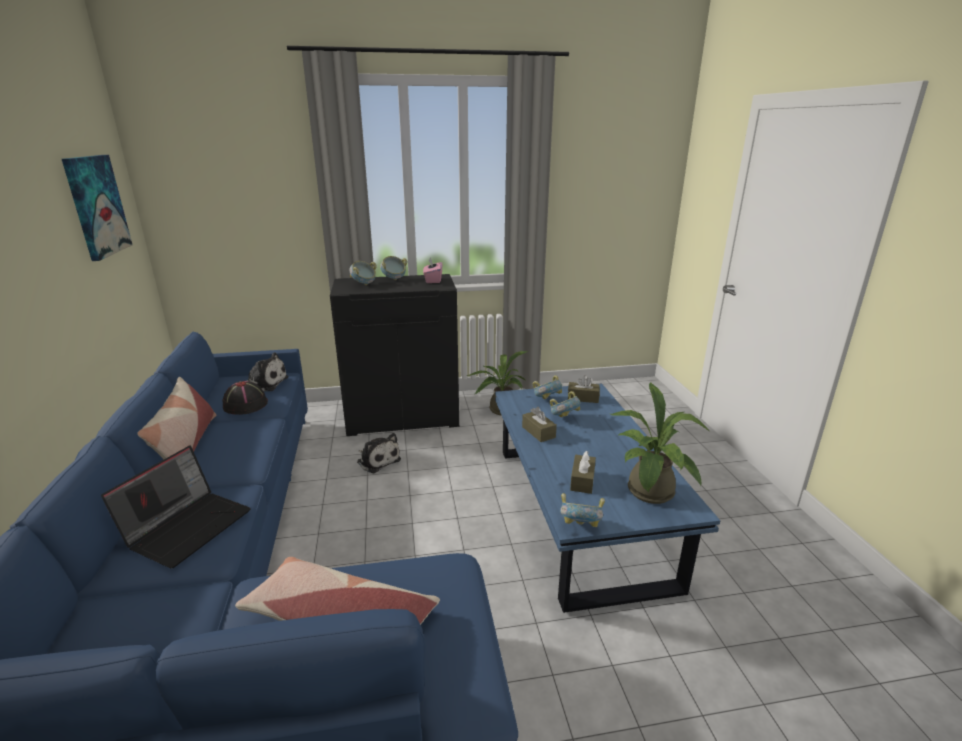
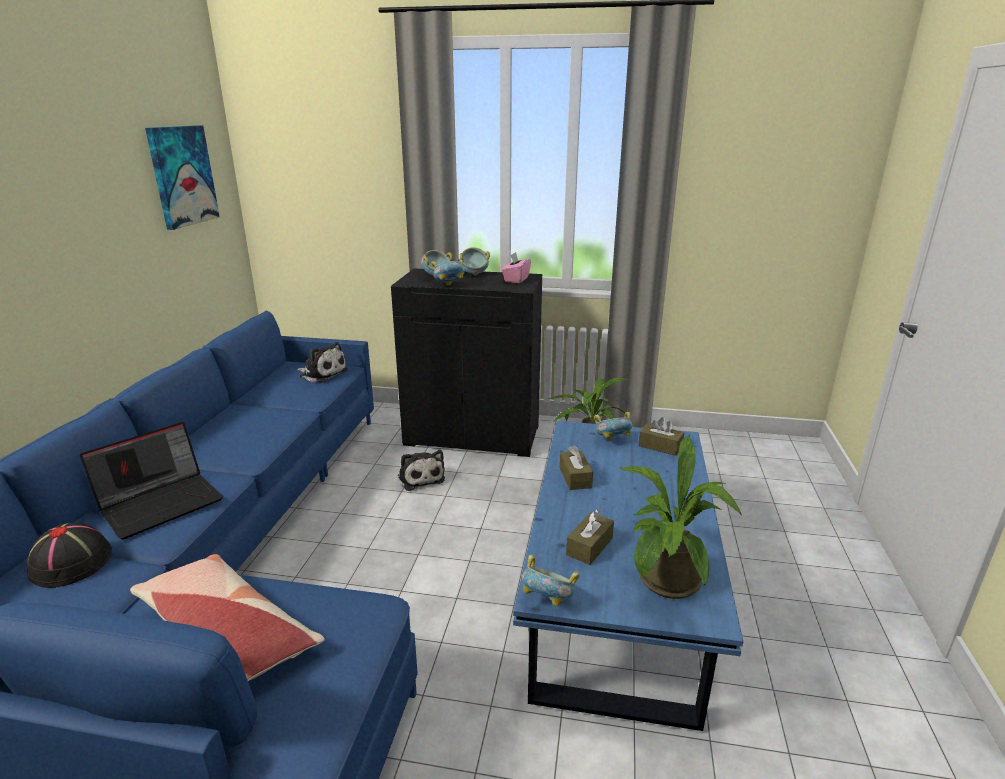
camera: 20 degrees right, 0 degrees up
(186, 444) = (214, 423): pillow -> none
(245, 404) = (290, 392): black hat -> black hat (72, 563)
(564, 418) = (619, 466): bowl -> bowl (449, 286)

